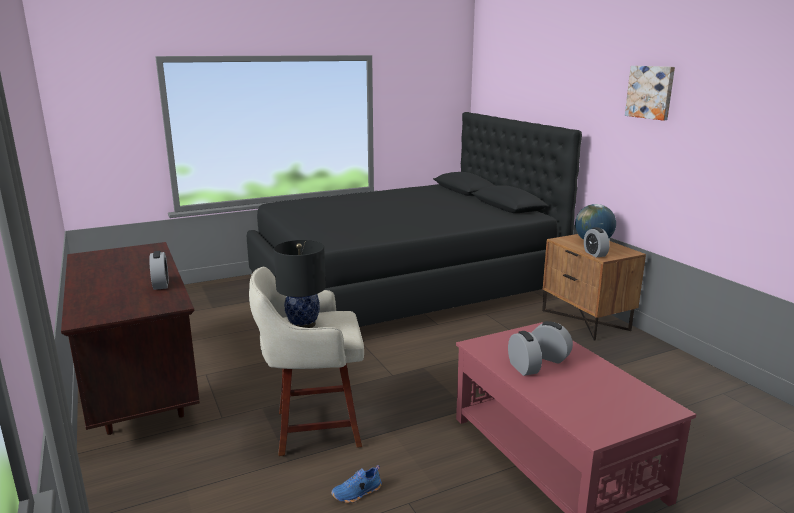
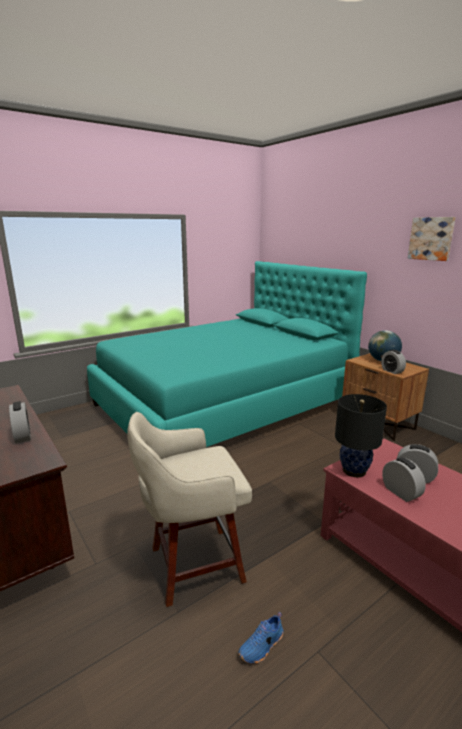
camera: 10 degrees left, 0 degrees up
(303, 324) = (183, 468): black table lamp -> black table lamp (354, 470)
(404, 287) = (224, 404): black bed -> turquoise bed

